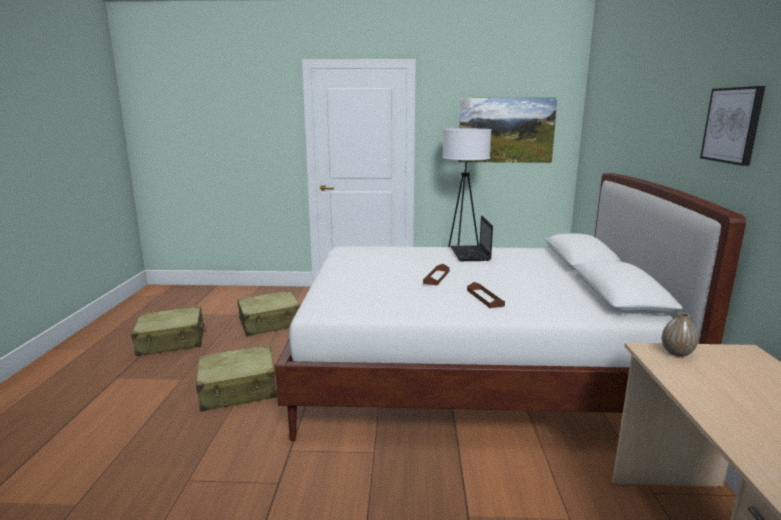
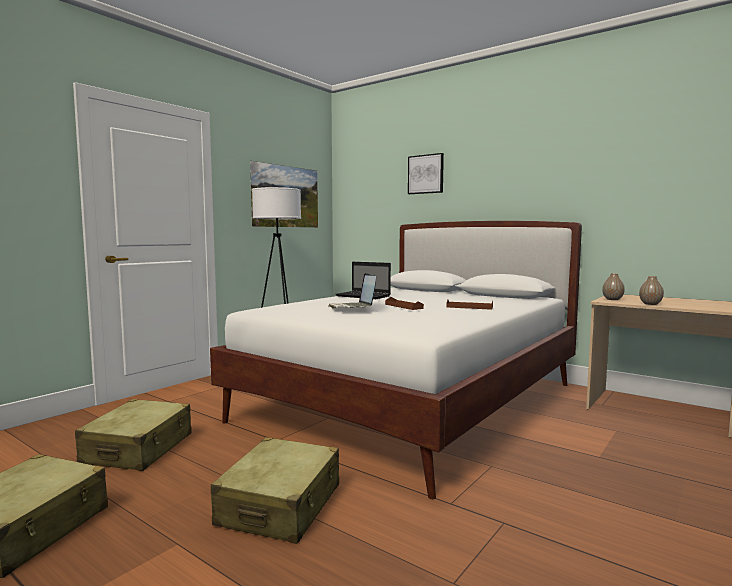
camera: 55 degrees left, 10 degrees down
(393, 266) = (353, 307): none -> laptop
(681, 381) = (650, 304): none -> vase
(733, 125) = (548, 173): picture -> picture (426, 174)

